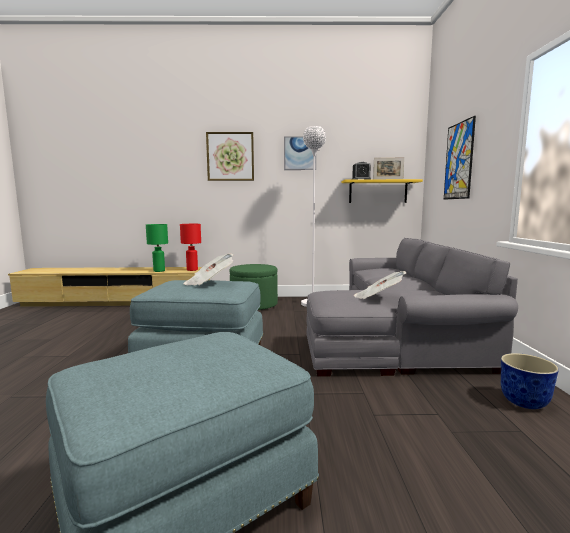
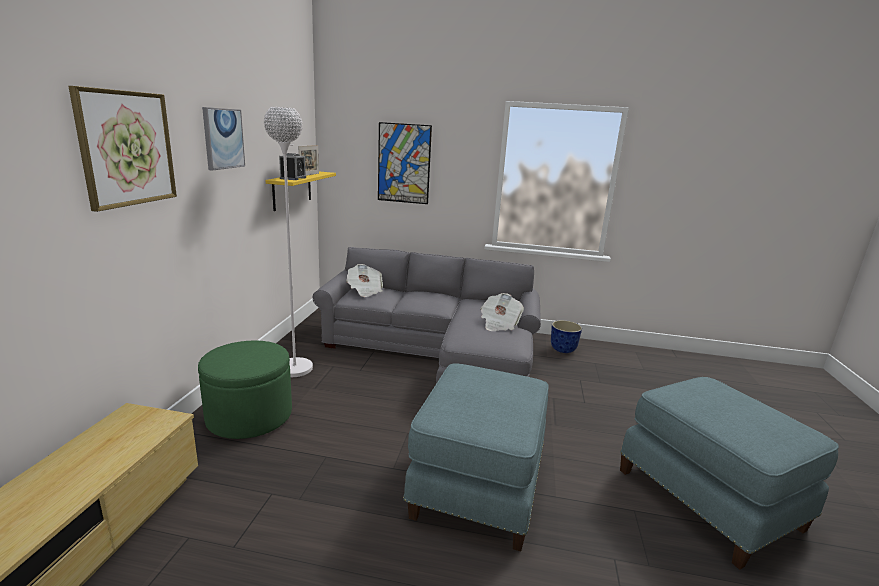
camera: 80 degrees left, 10 degrees up
(159, 271) = (93, 476): green table lamp -> none
(192, 270) = (144, 425): red table lamp -> none
(209, 283) = (482, 387): newspaper -> newspaper (365, 290)

